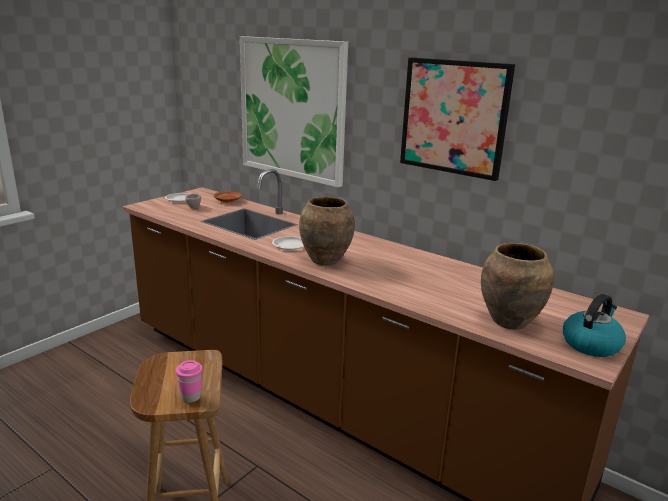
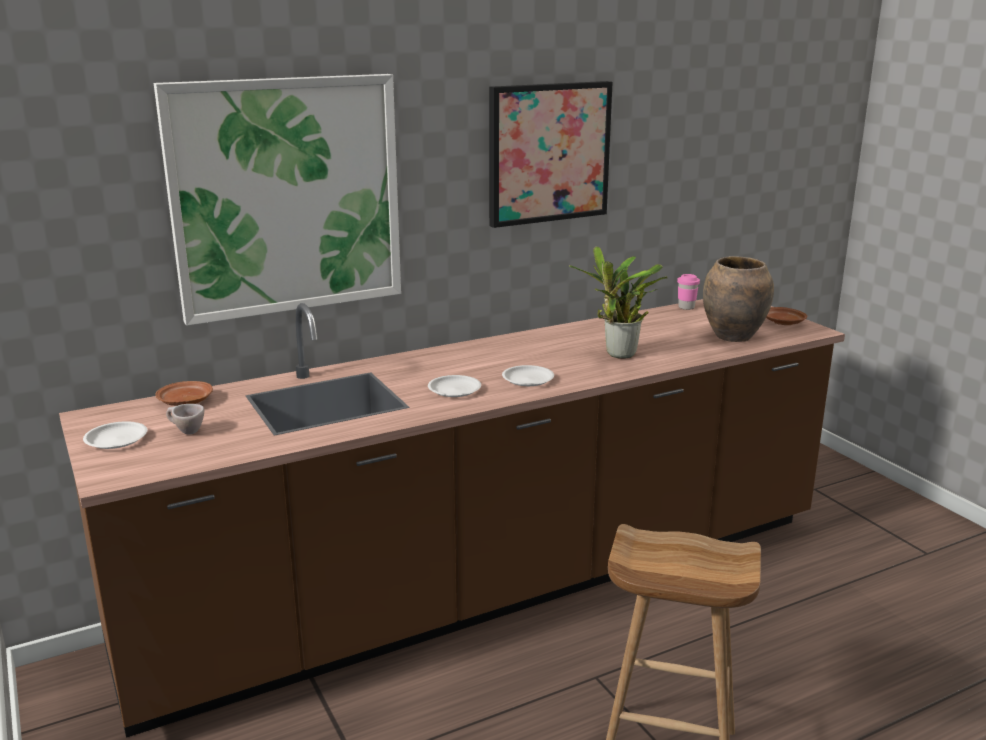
camera: 65 degrees left, 0 degrees up
(191, 397) = (724, 556): pink cup -> pink cup (686, 307)
(325, 260) = (527, 379): brown vase -> white plate
(402, 282) = (618, 356): none -> potted plant
(591, 344) = (783, 323): kettle -> brown plate

